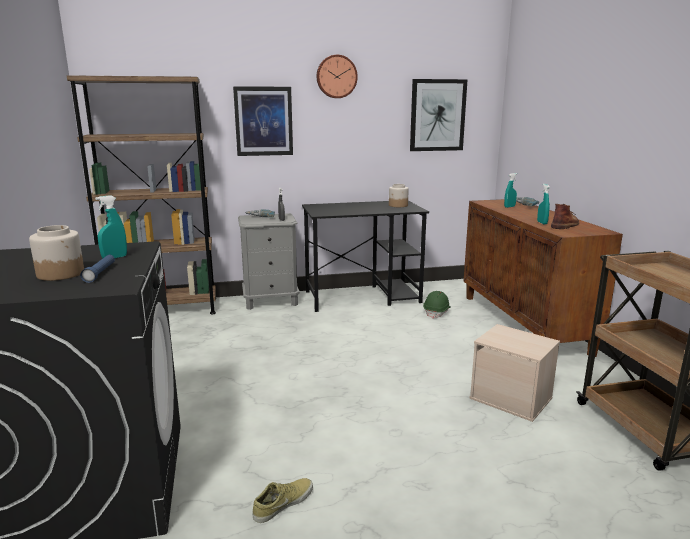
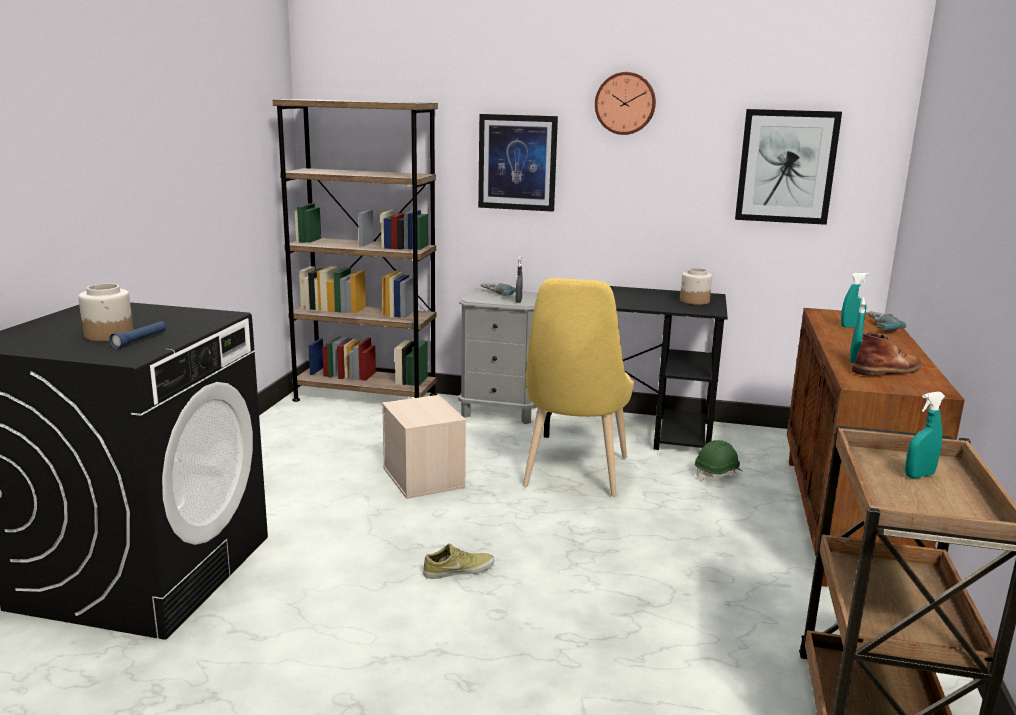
camera: 25 degrees right, 0 degrees up
(114, 258) = (179, 325): turquoise spray bottle -> turquoise spray bottle (919, 475)
(282, 503) = (297, 649): beige shoe -> beige shoe (458, 570)
(356, 331) = (573, 475): none -> yellow chair
(512, 398) = (702, 618): beige storage box -> beige storage box (424, 478)

